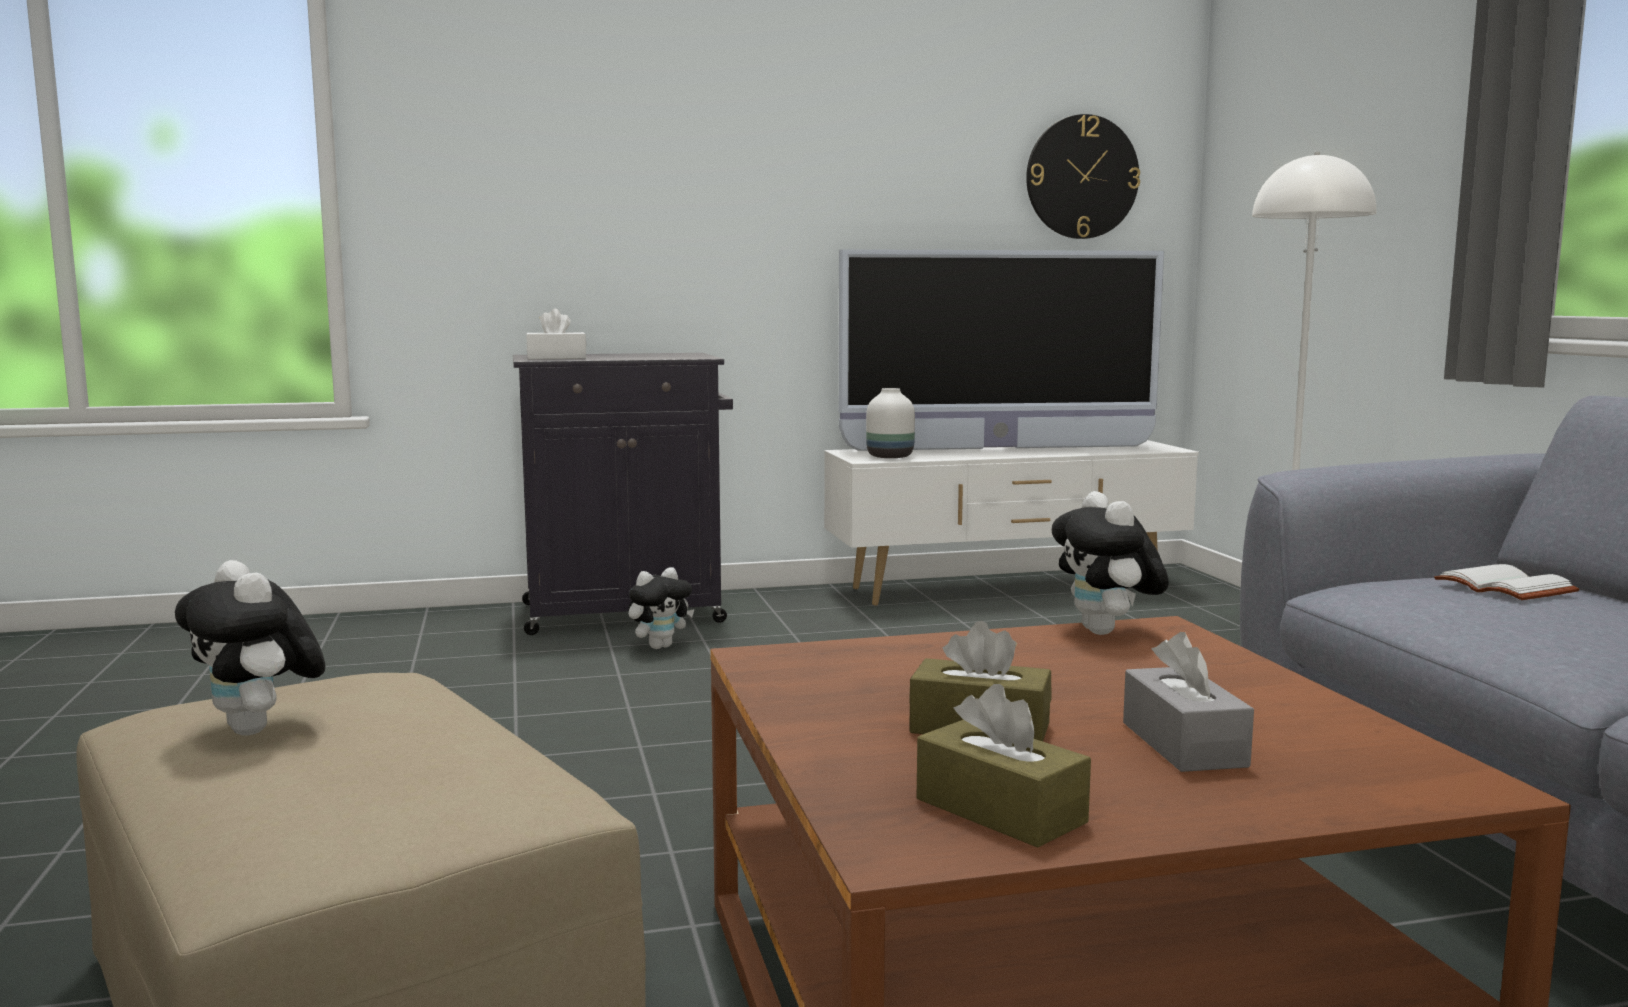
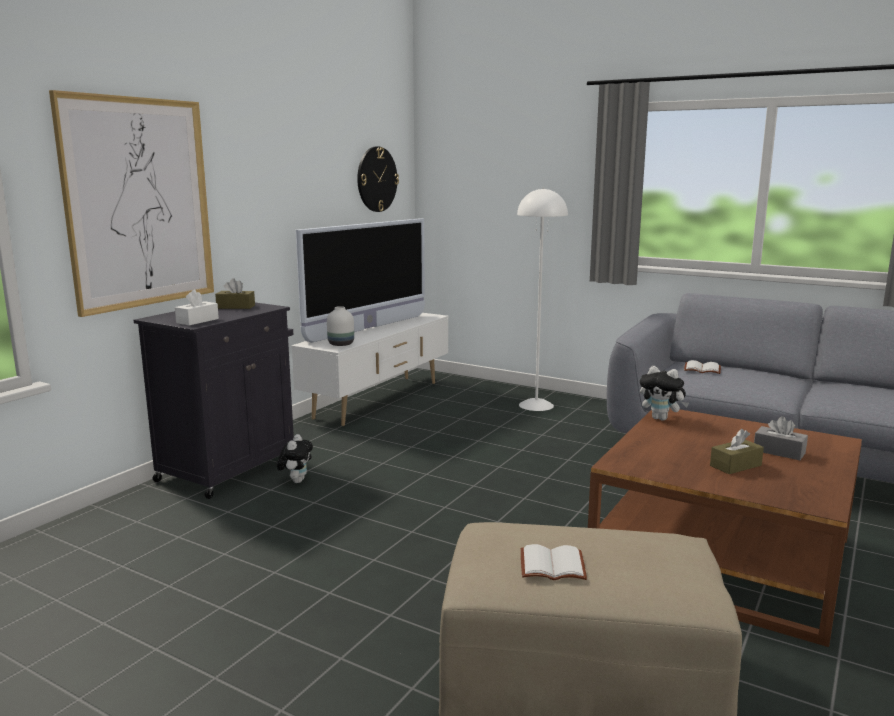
camera: 45 degrees left, 5 degrees up
(259, 730) = (553, 564): plush toy -> white book
(543, 187) = (139, 203): none -> picture
(1000, 810) = (807, 487): brown tissue box -> brown tissue box (236, 307)

